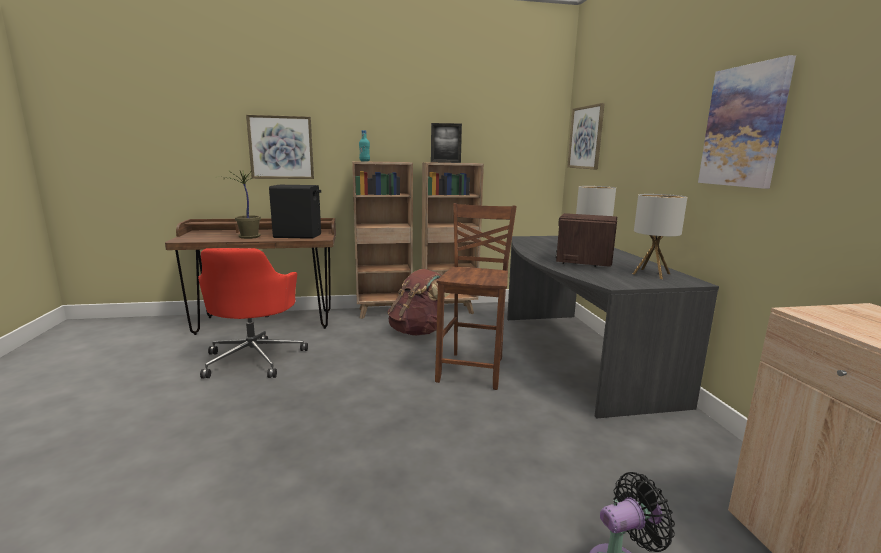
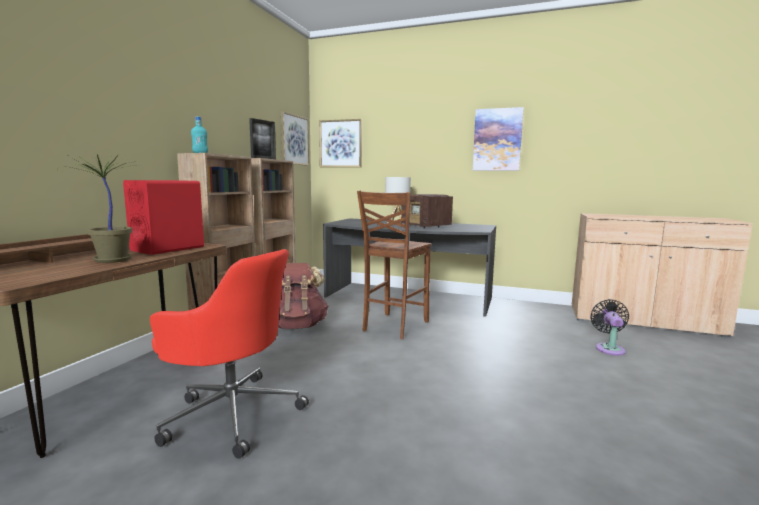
camera: 60 degrees left, 5 degrees down
(281, 147) = (85, 127): picture -> picture (294, 140)
(298, 236) = (168, 249): black speaker -> red speaker
(473, 369) = (393, 326): brown chair -> brown chair turned 105 degrees counterclockwise
(651, 274) = (465, 225): table lamp -> none

